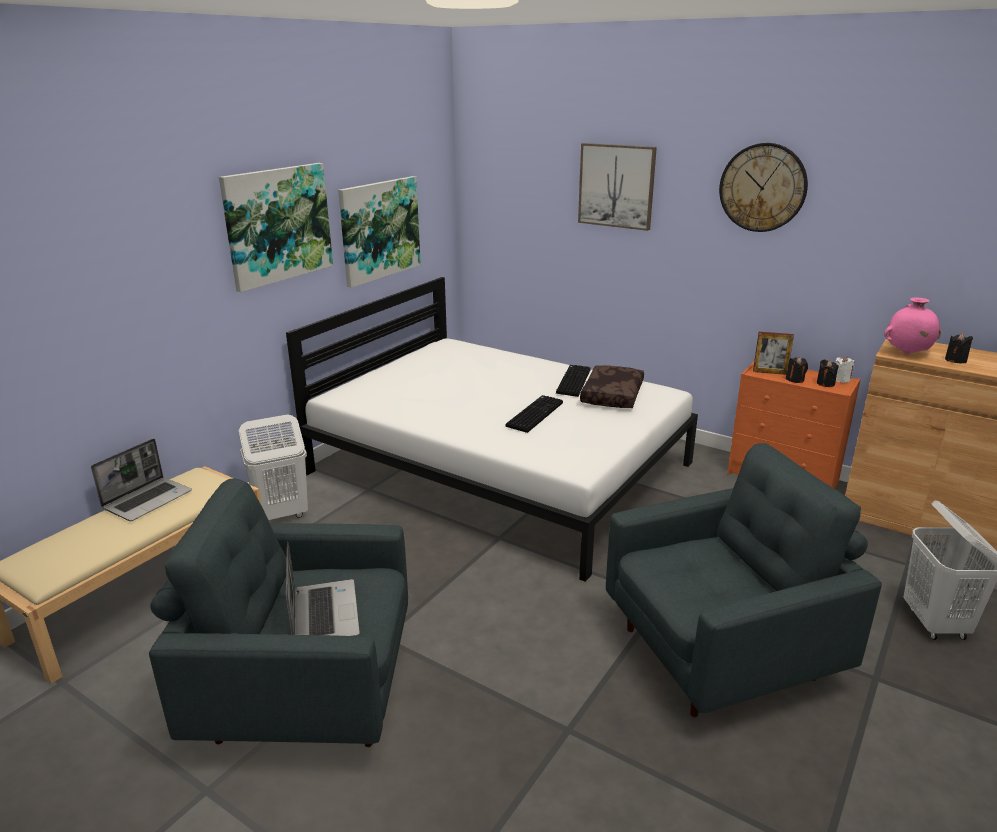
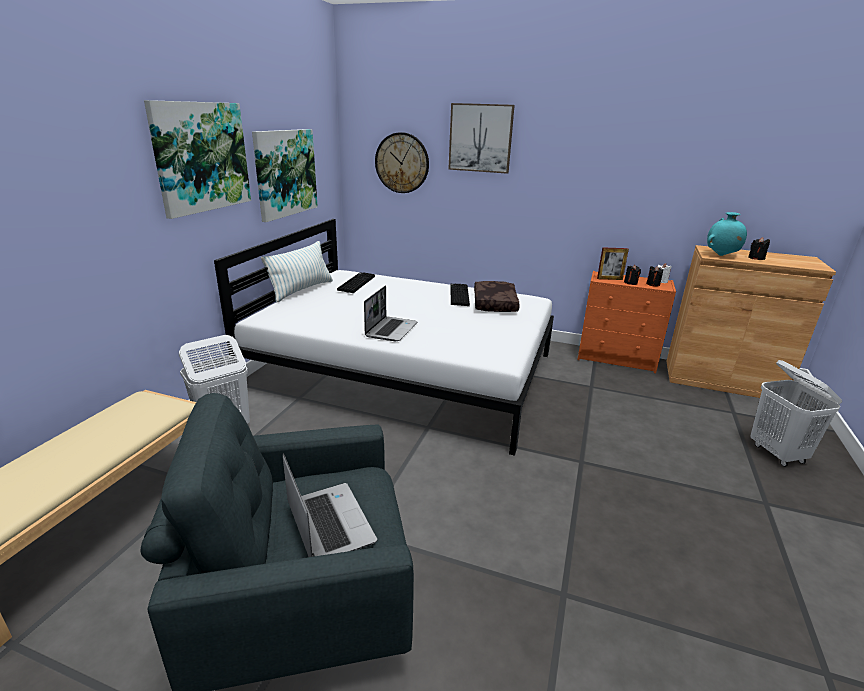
camera: 15 degrees left, 0 degrees up
(148, 500) = (93, 428): laptop -> laptop (391, 329)
(391, 364) = (301, 290): none -> pillow
(534, 414) = (442, 321): keyboard -> keyboard (356, 283)
(723, 652) = (649, 500): grey armchair -> none
(762, 187) = (600, 135): wall clock -> wall clock (402, 163)
(907, 353) = (721, 255): pink vase -> turquoise vase

